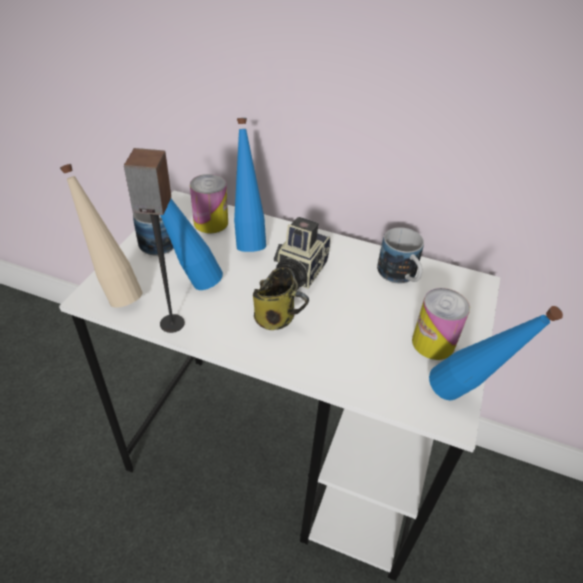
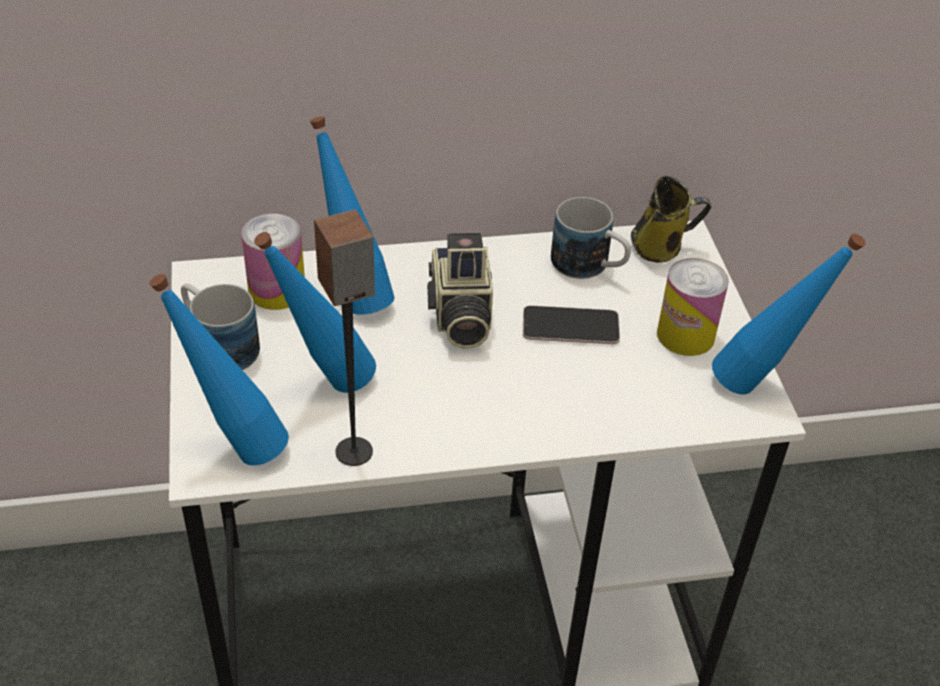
camera: 30 degrees left, 0 degrees up
(115, 292) = (234, 446): beige bottle -> blue bottle
(277, 318) = (482, 385): mug -> mug (660, 247)
(359, 306) = (570, 326): none -> phone

